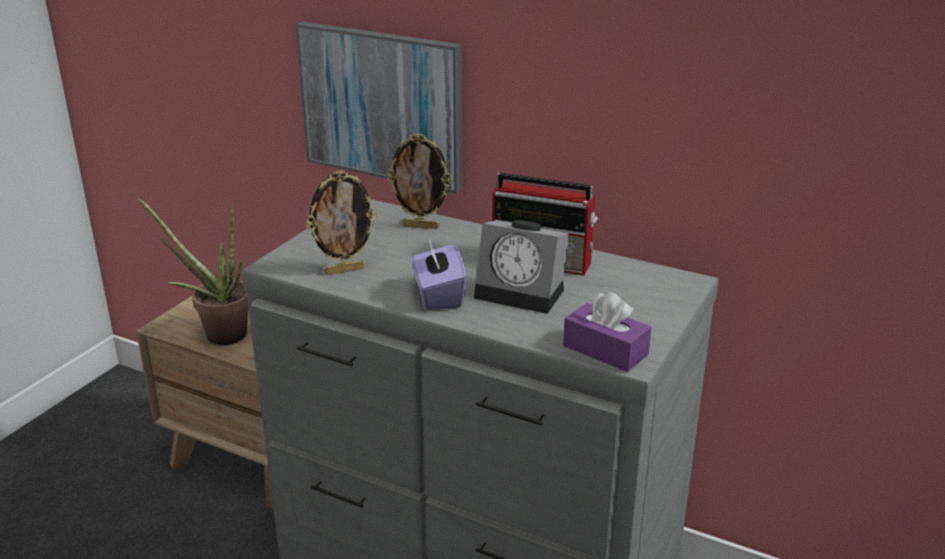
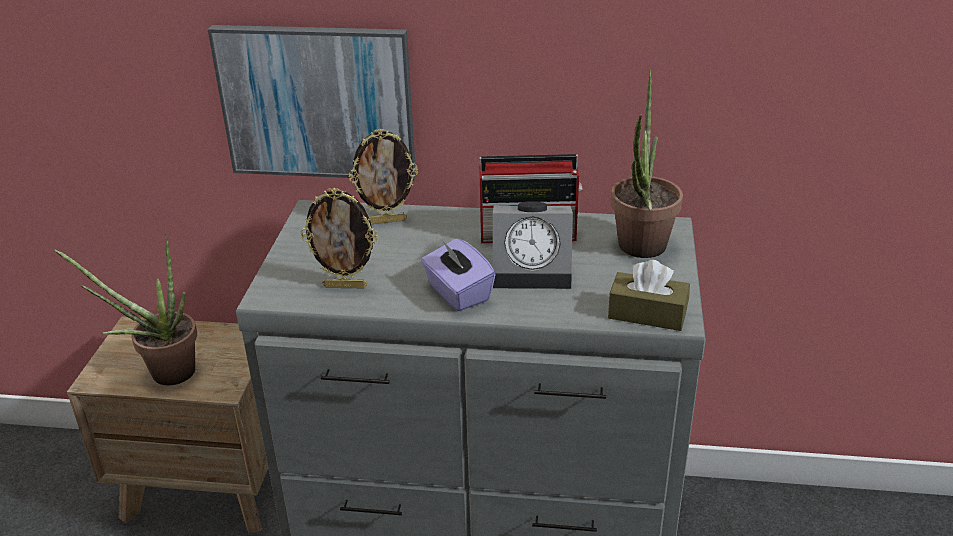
camera: 20 degrees left, 5 degrees up
(345, 270) = (345, 286): picture frame -> picture frame turned 45 degrees clockwise
(605, 350) = (647, 314): purple tissue box -> brown tissue box
(640, 296) = (640, 251): none -> potted plant

